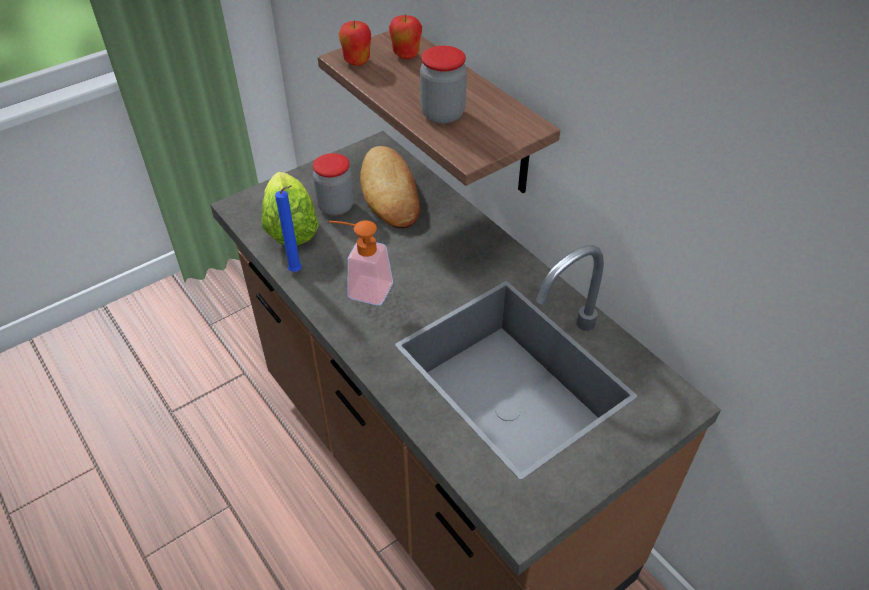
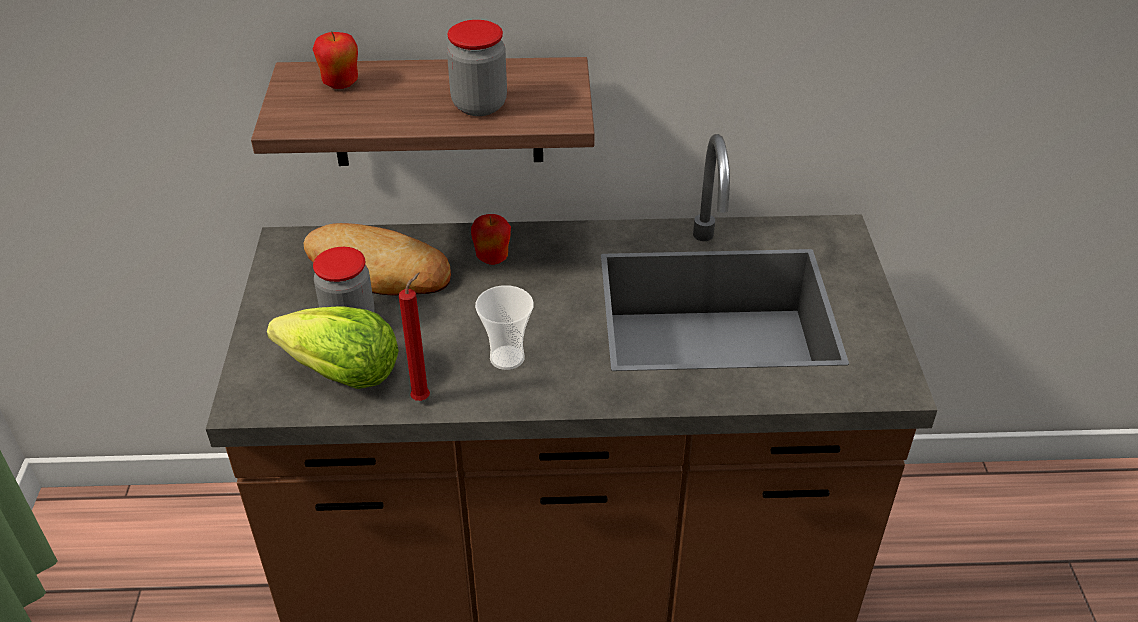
camera: 55 degrees left, 5 degrees down
(297, 271) = (423, 398): blue candle -> red candle
(357, 61) = (305, 117): apple -> apple (492, 258)
(362, 289) = (507, 358): soap dispenser -> cup

